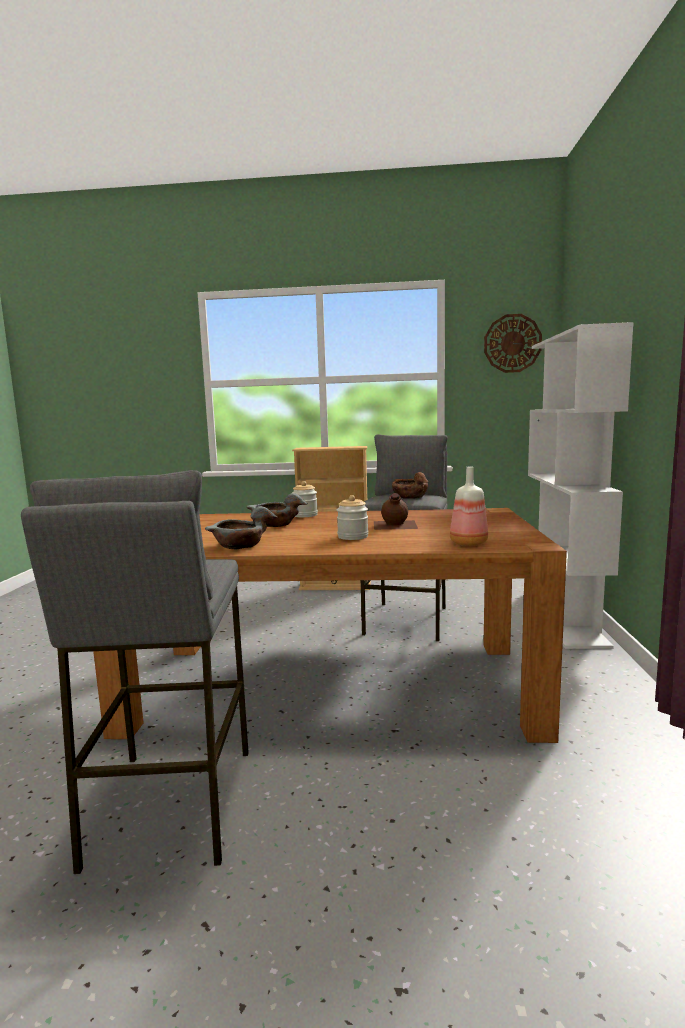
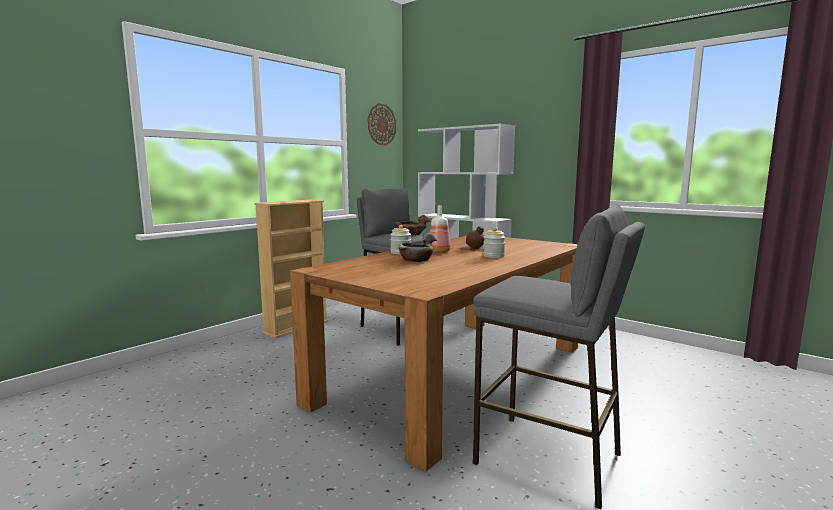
camera: 55 degrees left, 0 degrees up
(239, 545) = (470, 271): grey bowl -> none
(467, 543) = (547, 249): bottle -> bottle (438, 252)

